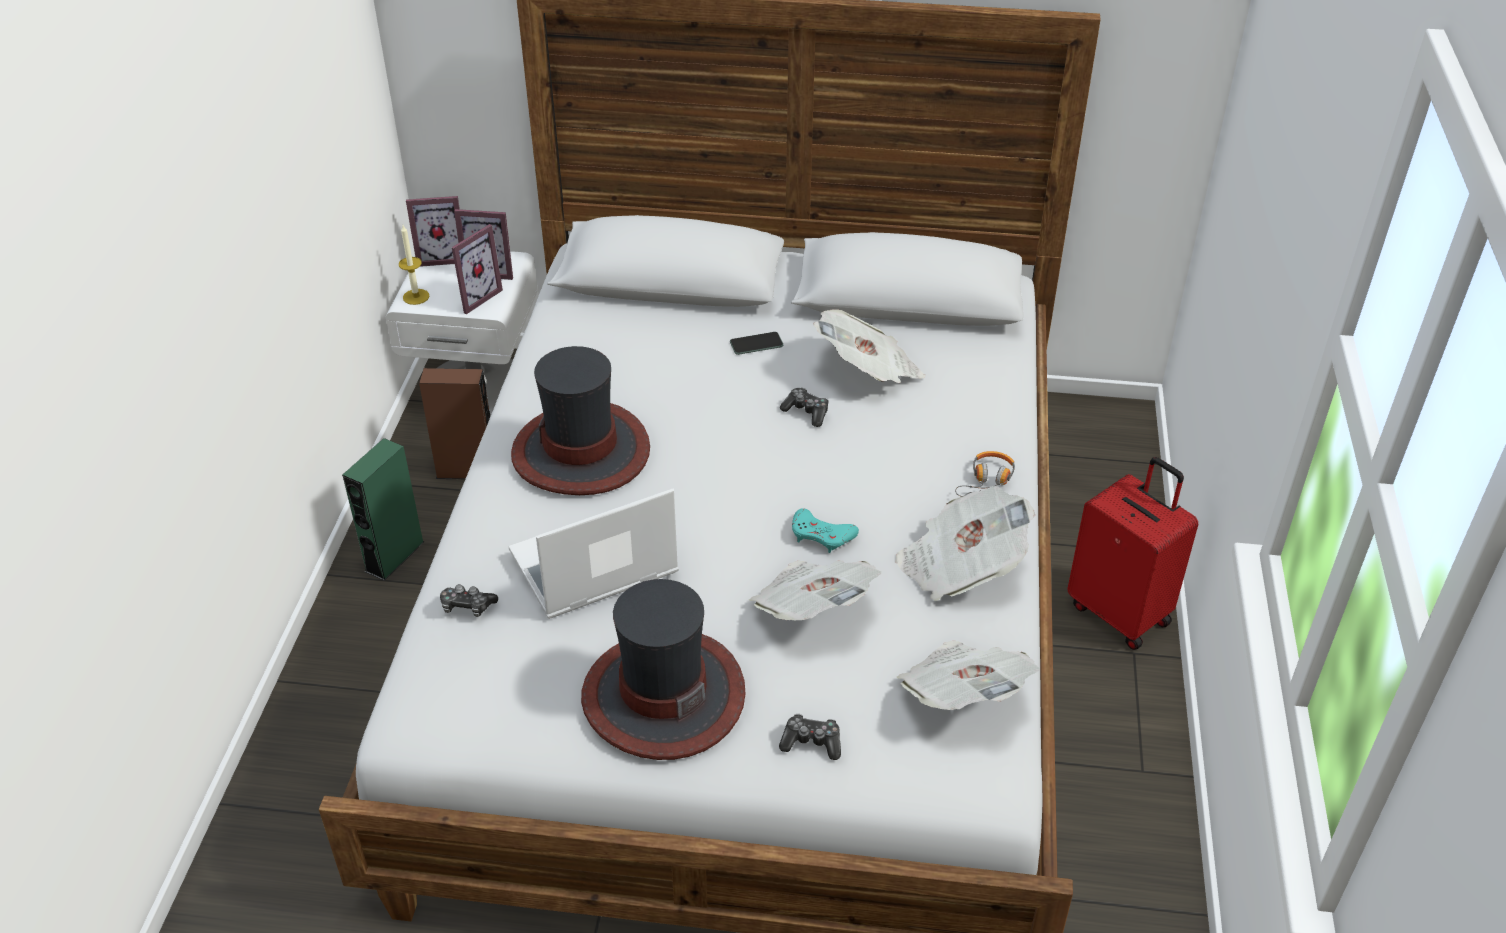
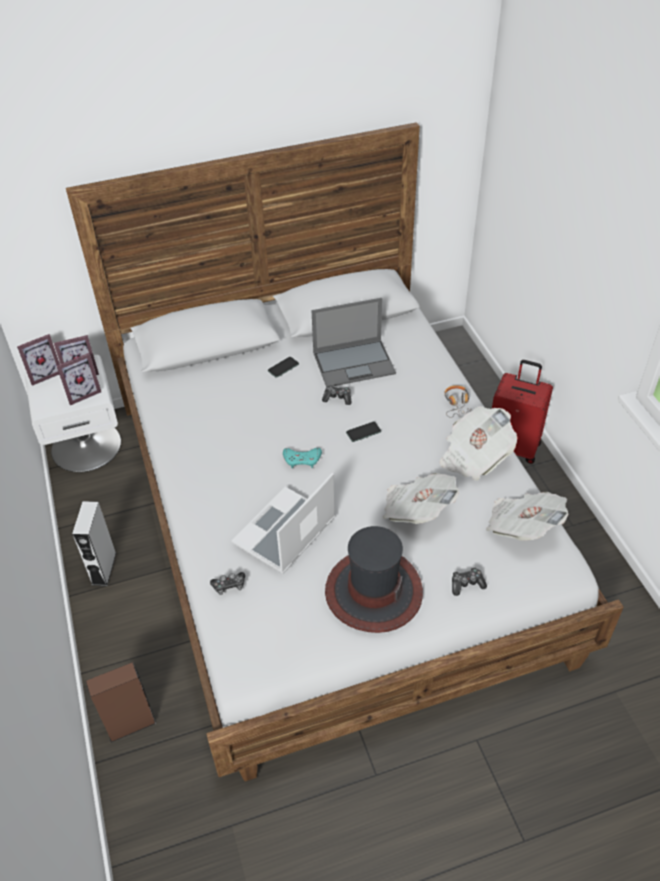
camera: 25 degrees left, 5 degrees up
(394, 556) = (104, 568): green speaker -> grey speaker
(416, 297) = (45, 405): candle -> none
(467, 471) = (114, 499): brown speaker -> brown speaker (131, 725)
(474, 297) = (82, 393): picture frame -> picture frame turned 45 degrees clockwise
(581, 452) = (229, 467): hat -> none
(810, 472) = (363, 432): none -> phone
(822, 535) = (393, 466): turquoise game controller -> turquoise game controller (302, 459)
(868, 371) = (355, 363): newspaper -> laptop

